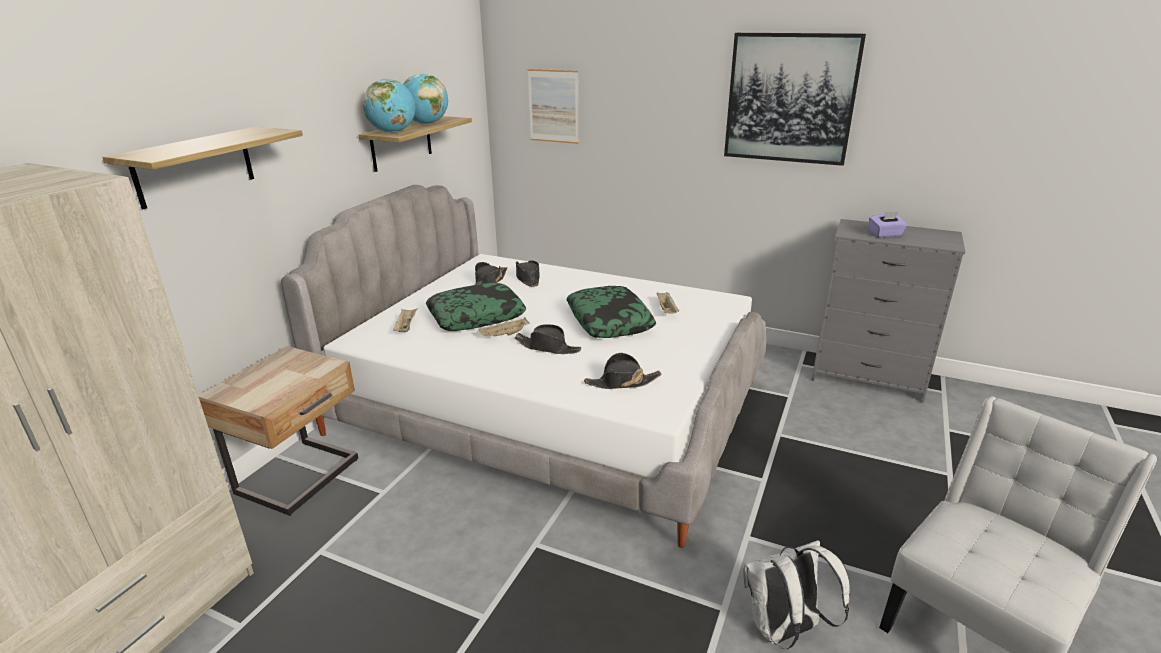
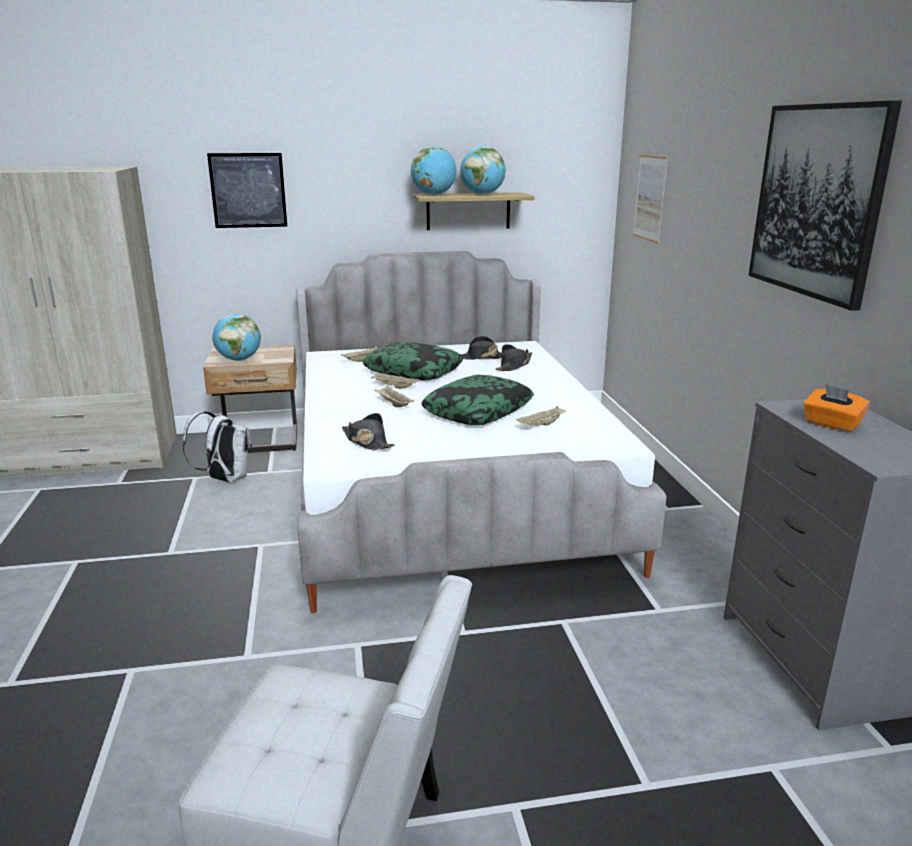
camera: 55 degrees right, 5 degrees down
(194, 166) = (248, 190): shelf -> picture
(280, 388) = (239, 359): none -> globe
(548, 347) = (393, 404): black hat -> beige tray
(784, 630) = (239, 699): white backpack -> white backpack (224, 479)
(885, 234) = (831, 424): purple tissue box -> orange tissue box

